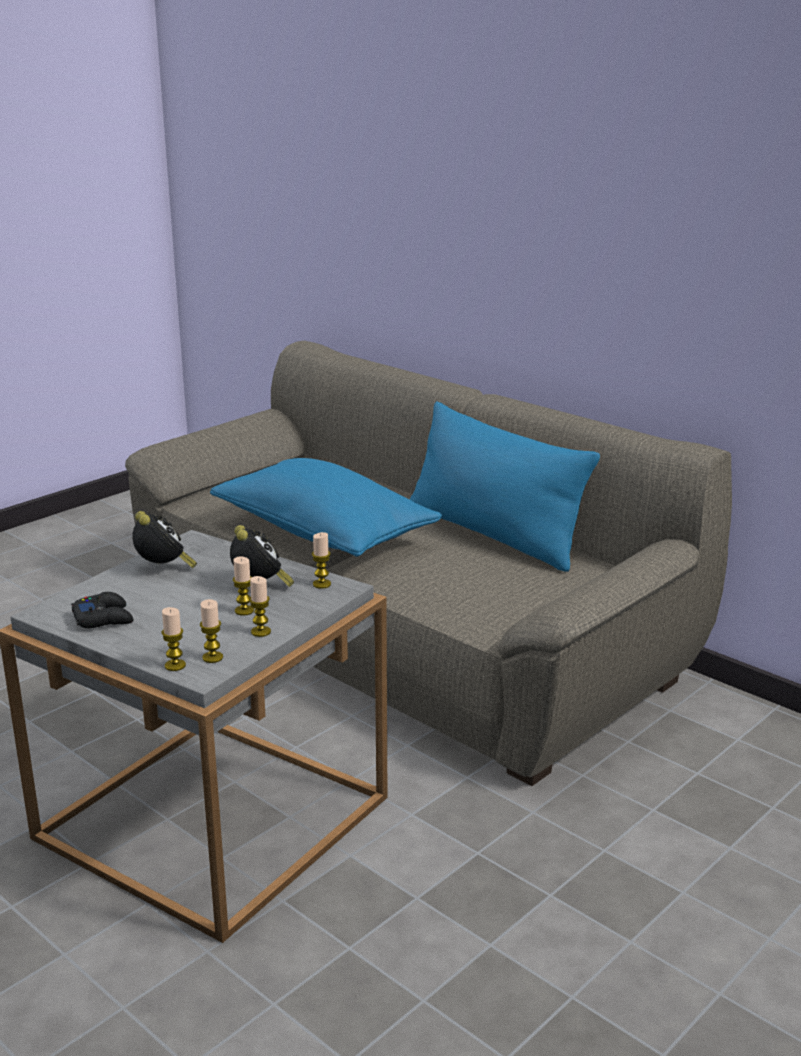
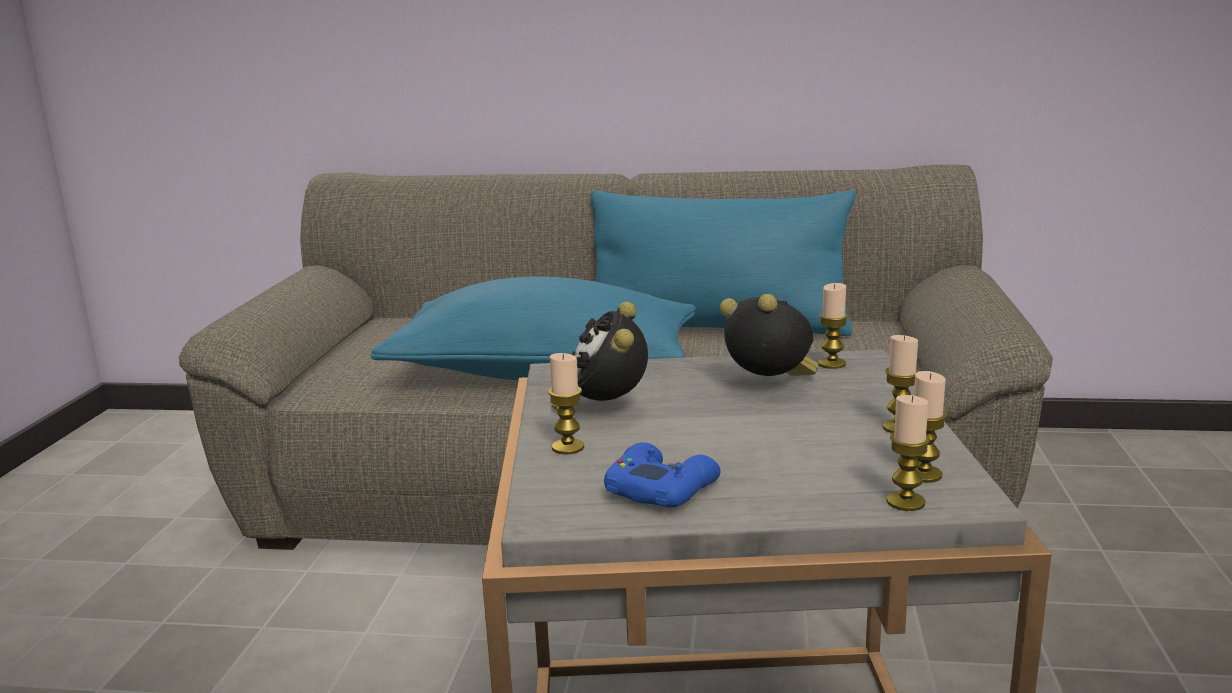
camera: 35 degrees left, 5 degrees down
(103, 618) = (661, 488): black game controller -> blue game controller
(164, 569) = (603, 410): alarm clock -> alarm clock turned 120 degrees counterclockwise
(244, 611) = (820, 415): candle -> candle (568, 447)

